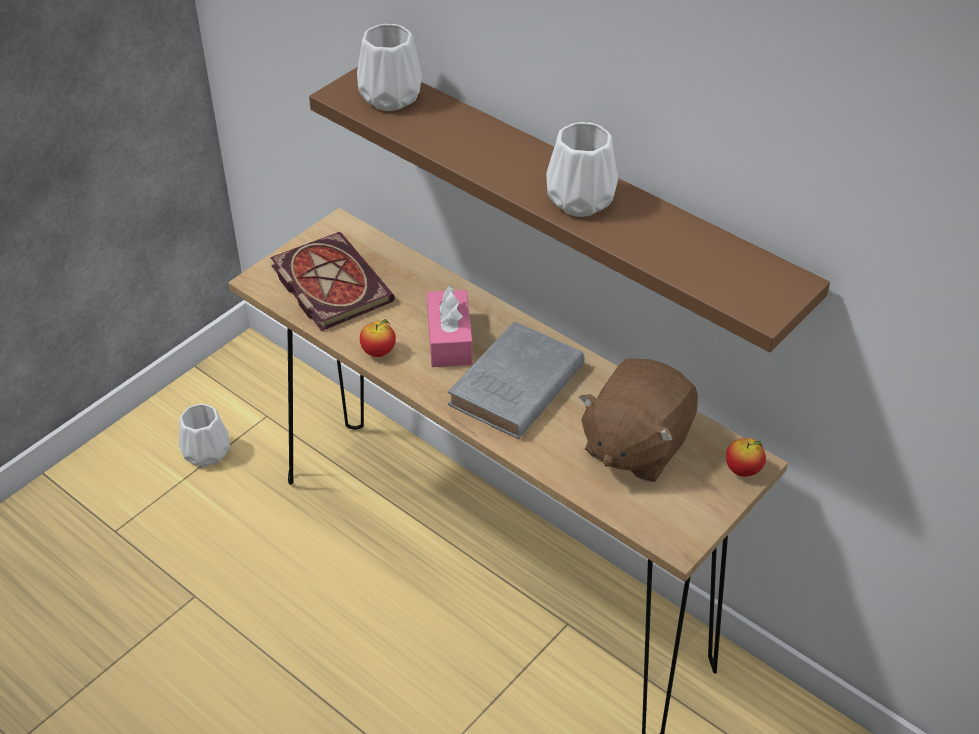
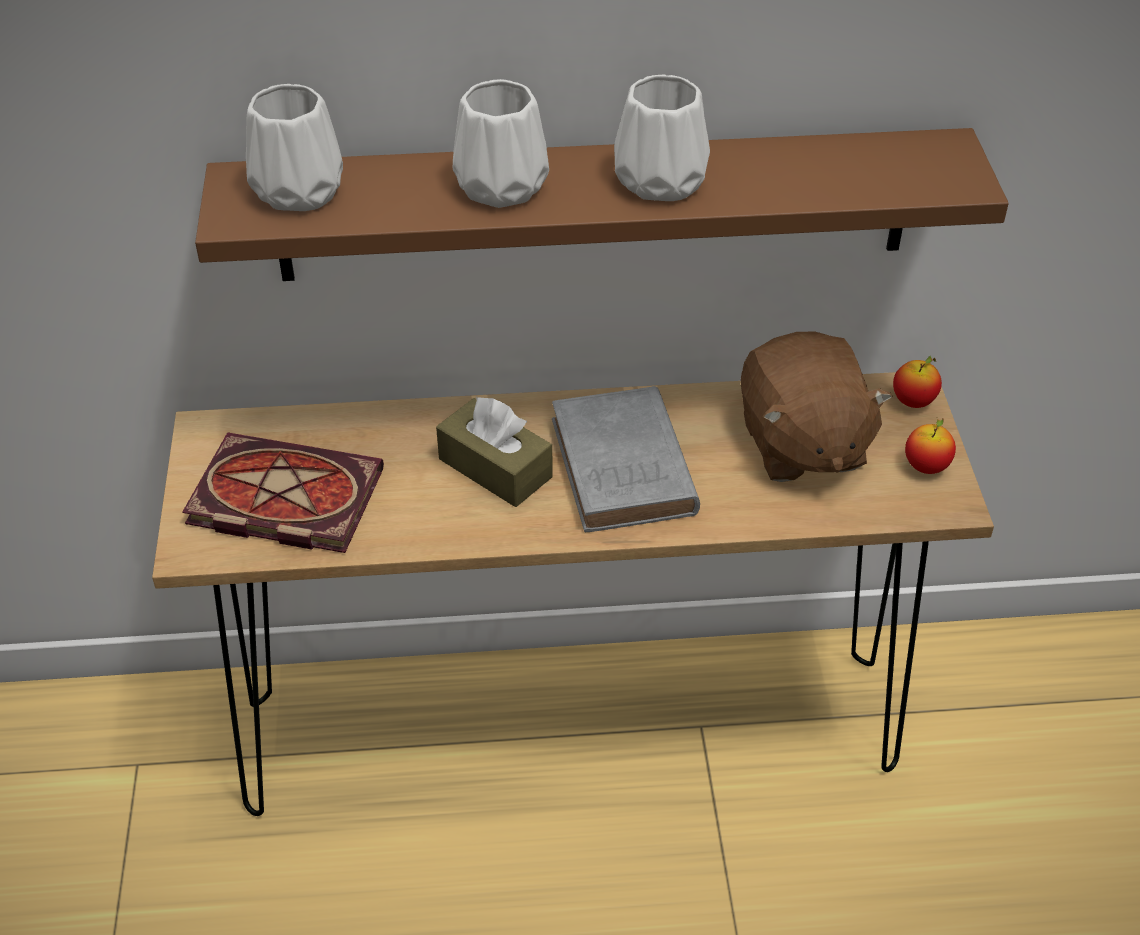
camera: 45 degrees left, 0 degrees up
(205, 452) = (108, 860): white vase -> white vase (498, 187)
(378, 352) = (438, 531): apple -> apple (926, 466)
(449, 340) = (495, 468): pink tissue box -> brown tissue box

